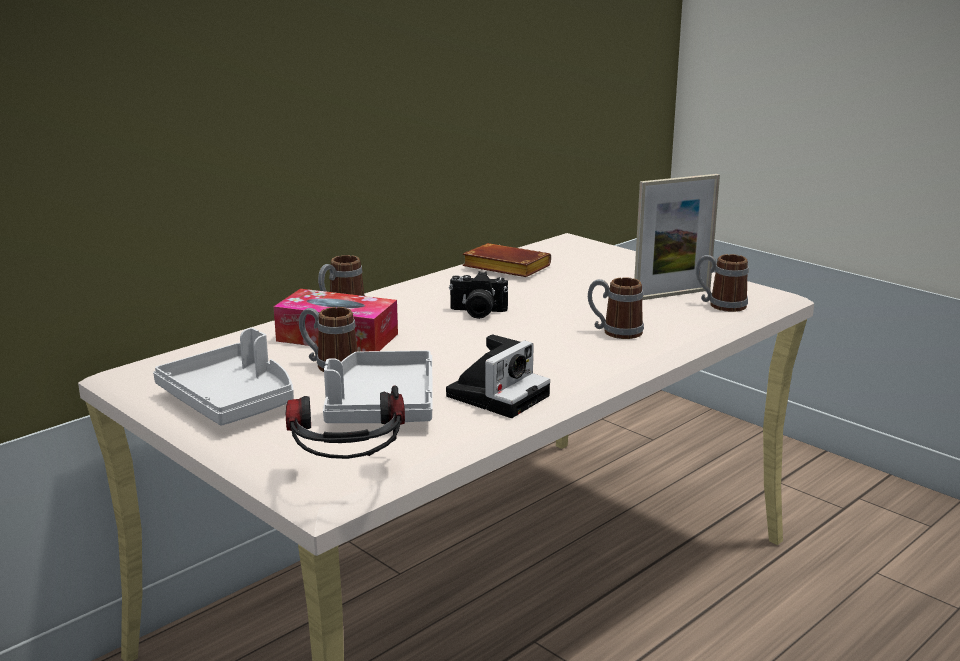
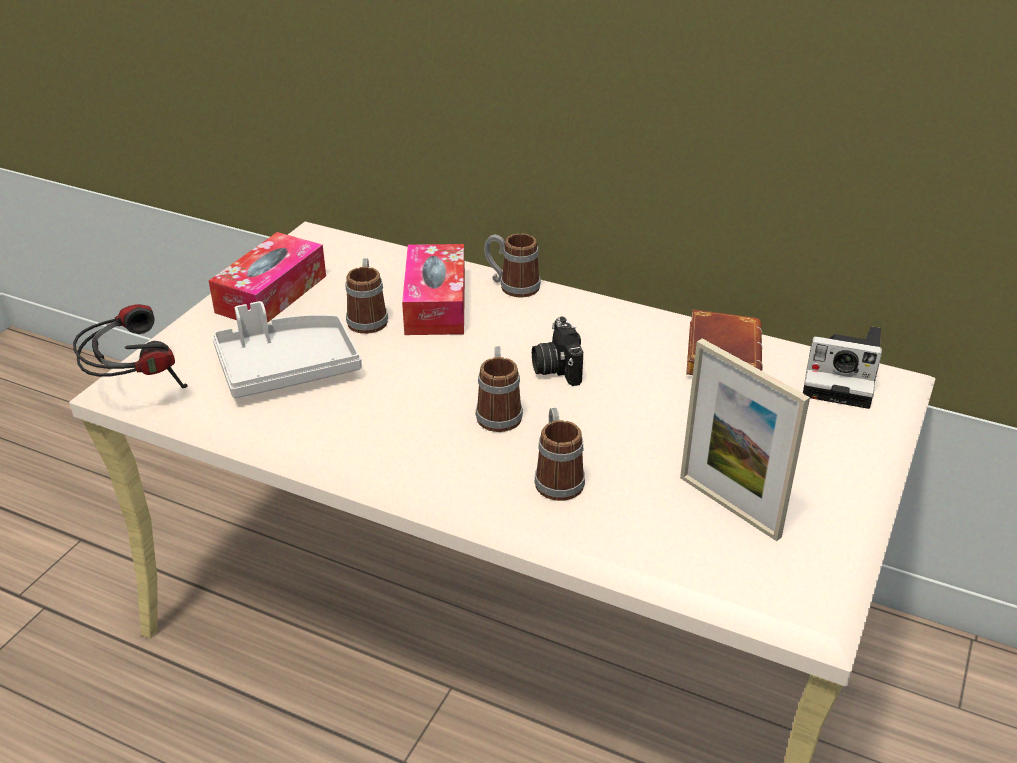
camera: 70 degrees right, 15 degrees up
(232, 401) = (271, 294): grey tray -> tissue box
(499, 394) = (337, 429): camera -> camera (842, 379)
(720, 305) = (720, 558): mug -> mug (498, 412)

